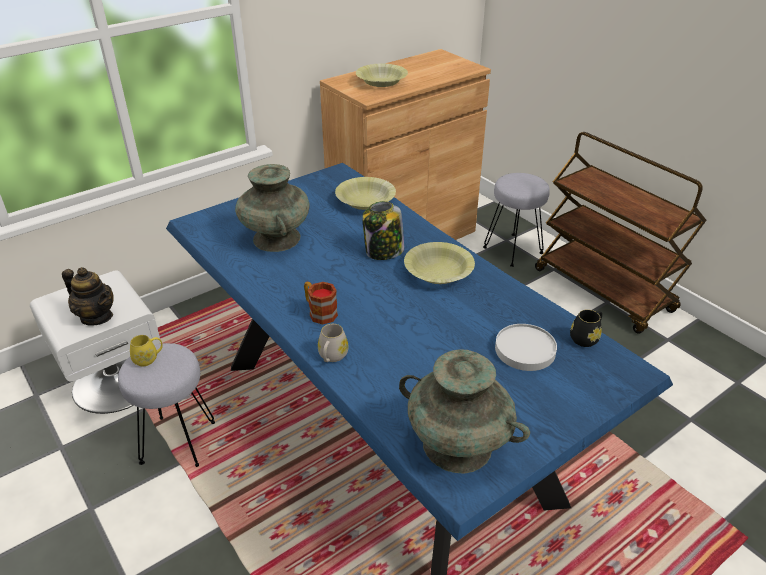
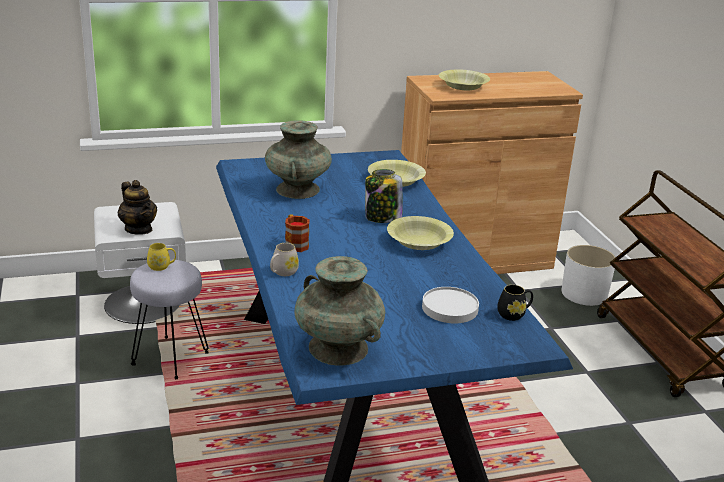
camera: 20 degrees right, 10 degrees down
(513, 250) = (584, 294): grey stool -> white planter

